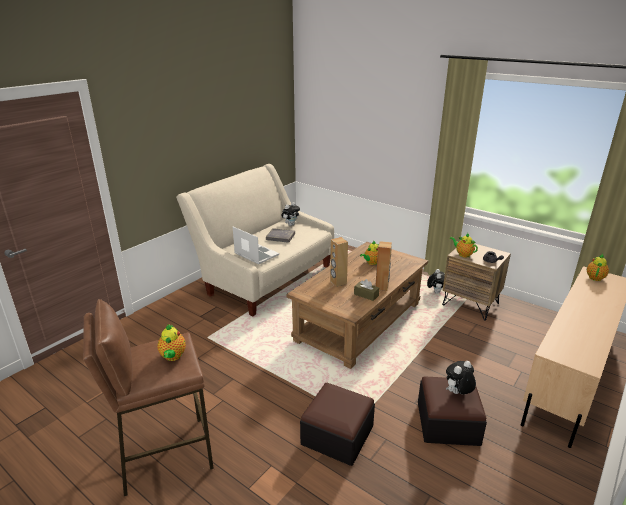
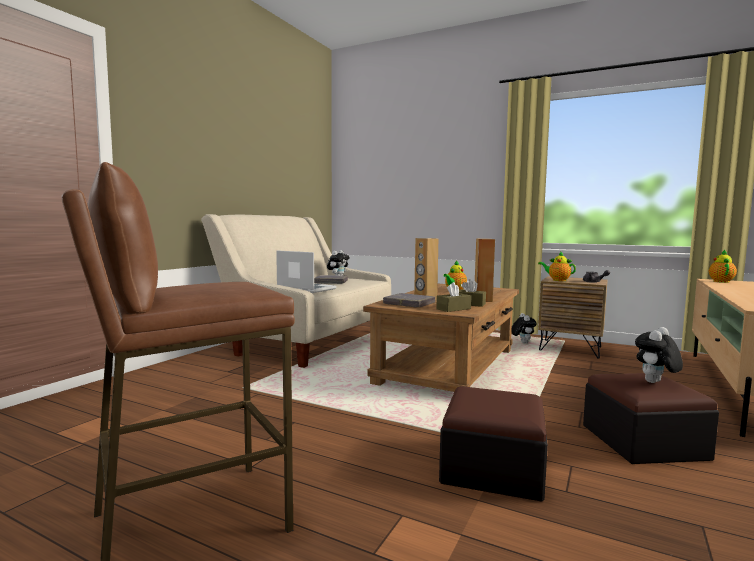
camera: 10 degrees left, 20 degrees down
(173, 357) = (230, 286): teapot -> none
(321, 292) = (409, 304): none -> grey book
(348, 305) = (453, 309): none -> brown tissue box

